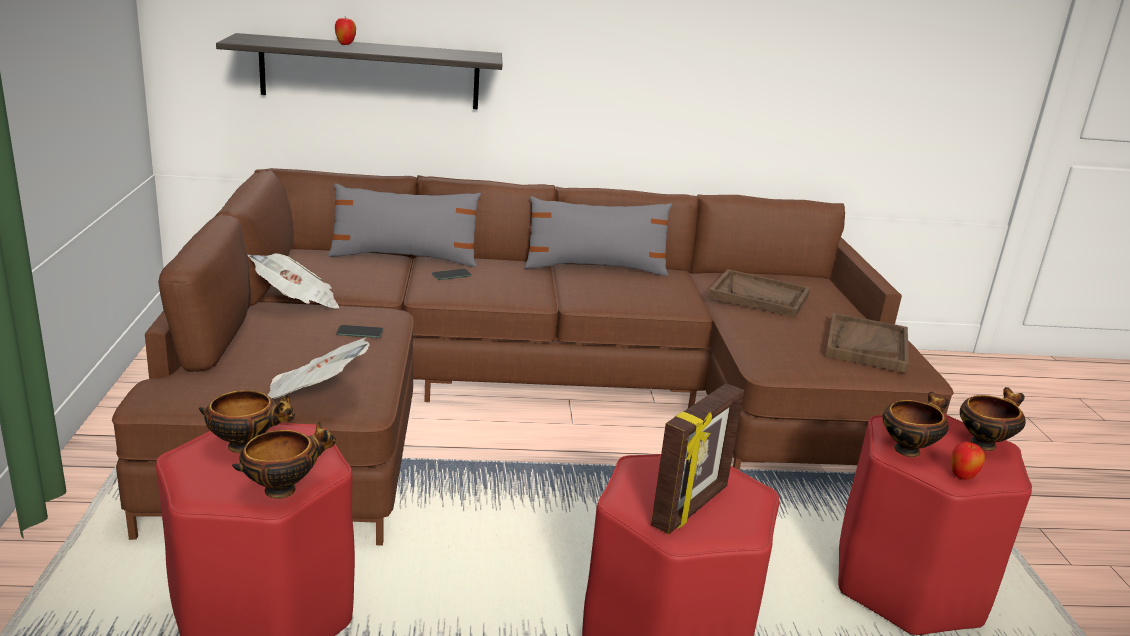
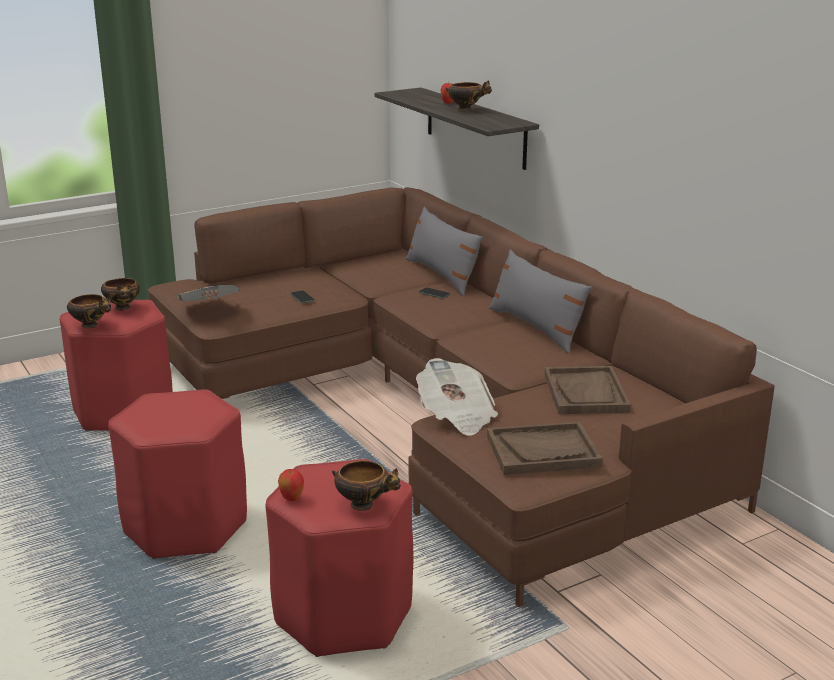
camera: 65 degrees right, 0 degrees up
(297, 302) = (323, 273): newspaper -> newspaper (456, 416)
(691, 507) = (158, 416): picture frame -> none
(908, 449) = (316, 475): bowl -> bowl (466, 110)

